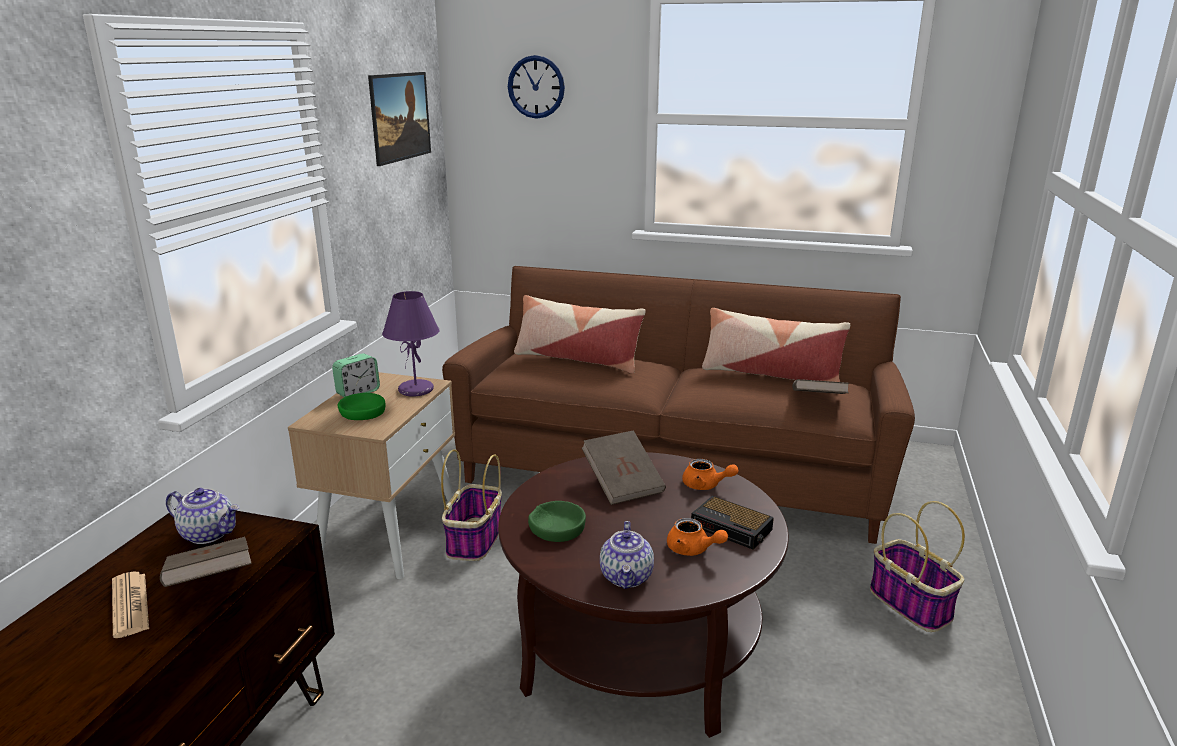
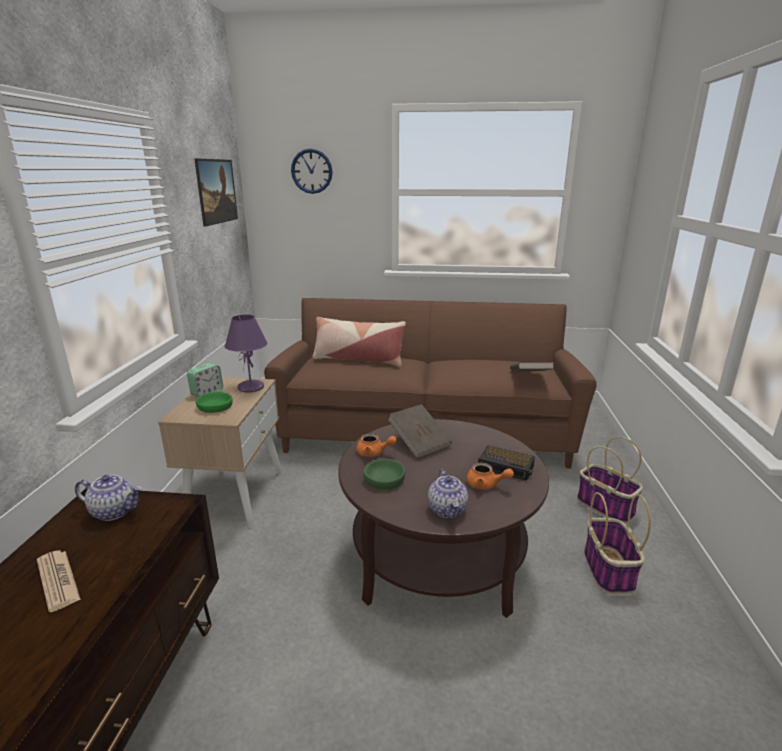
camera: 10 degrees left, 0 degrees up
(211, 583) = (127, 552): brown book -> none
(474, 541) = (300, 494): basket -> basket (609, 570)
(705, 485) = (476, 438): orange teapot -> orange teapot (374, 453)
(770, 374) = (491, 361): pillow -> none

